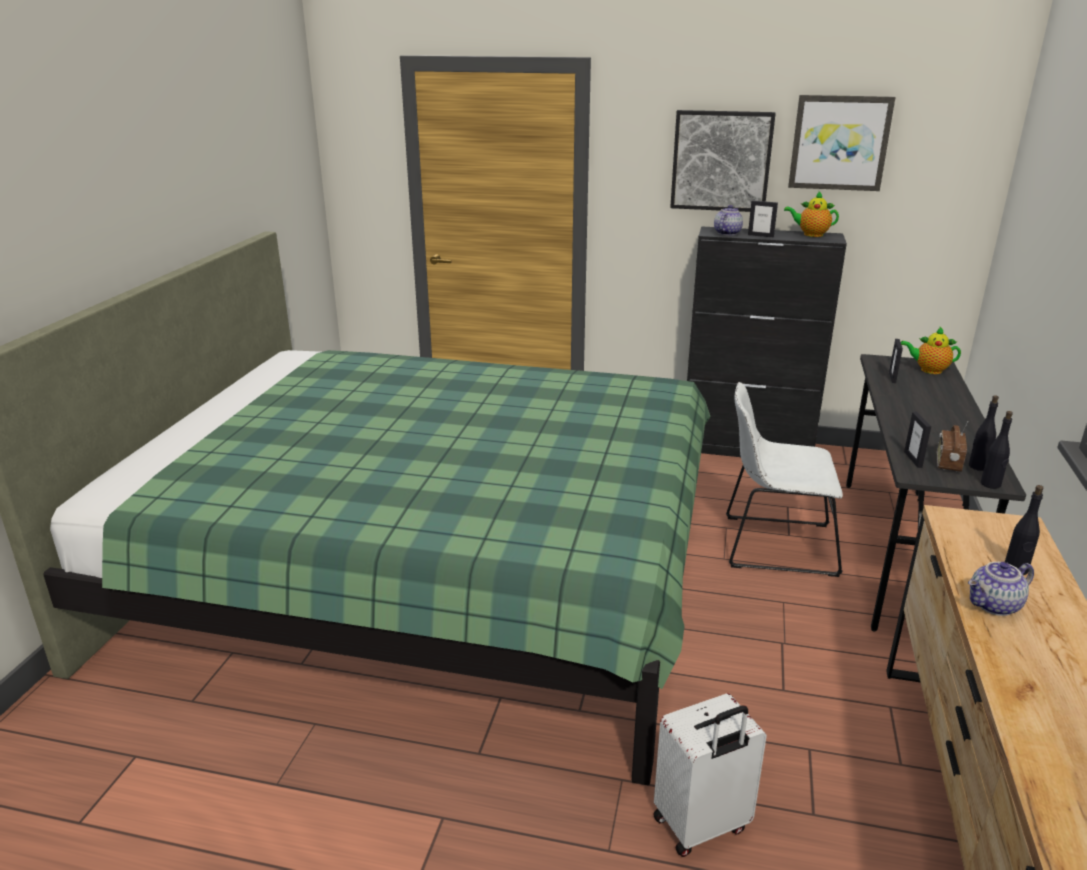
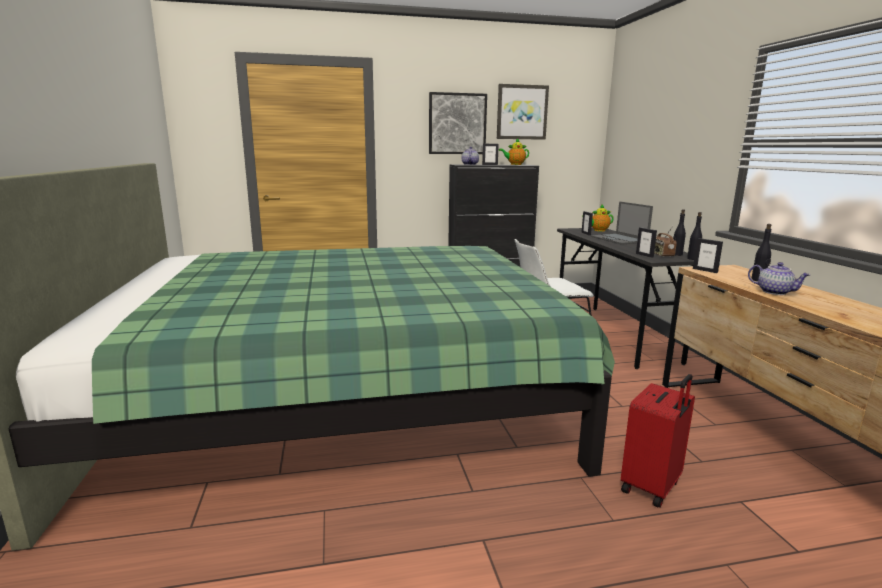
camera: 25 degrees left, 10 degrees down
(701, 826) = (652, 487): white suitcase -> red suitcase
(931, 404) = (619, 239): none -> laptop
(955, 524) = (705, 270): none -> picture frame
(994, 606) = (775, 292): teapot -> teapot turned 90 degrees counterclockwise

